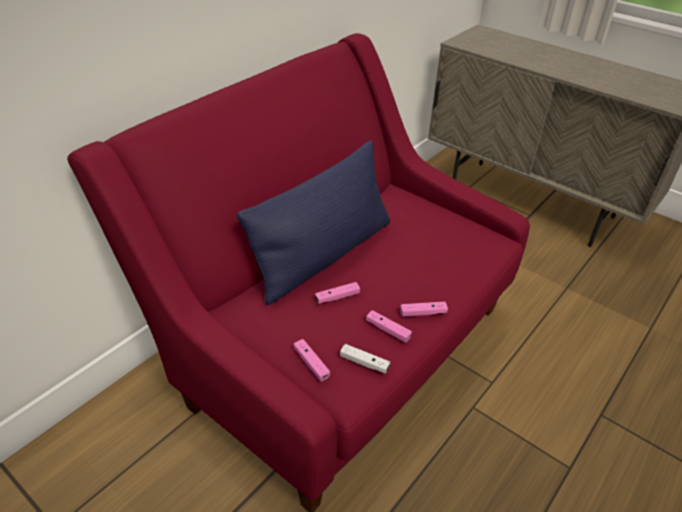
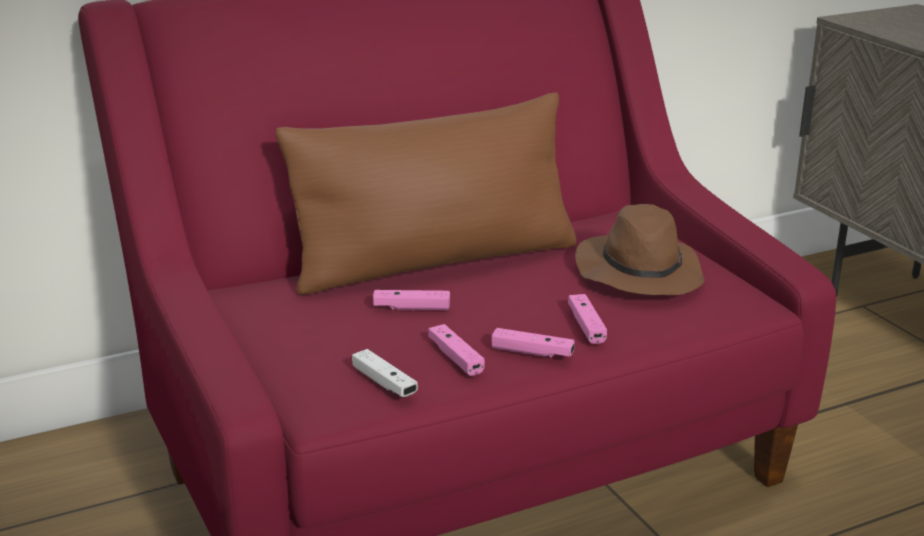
camera: 25 degrees right, 15 degrees down
(311, 363) = (305, 366): pink game controller -> pink game controller (586, 326)
(324, 255) = (435, 262): blue pillow -> brown pillow
(433, 235) = (638, 273): none -> brown hat

